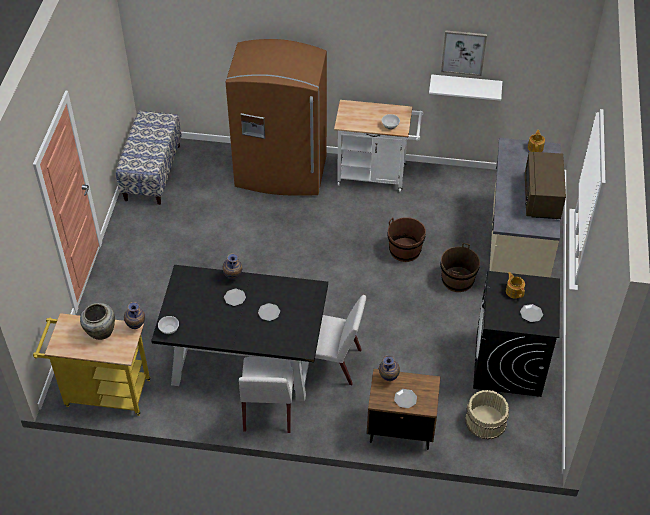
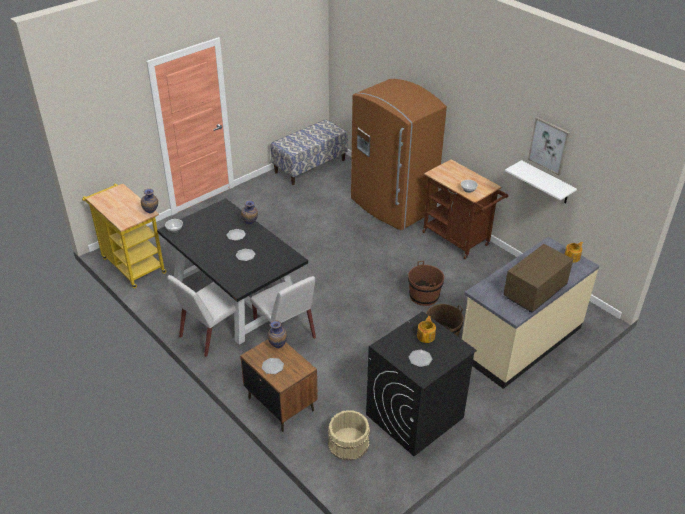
camera: 40 degrees right, 10 degrees down
(100, 332) = (129, 204): beige vase -> none
(376, 175) = (459, 240): white cart -> brown cart

